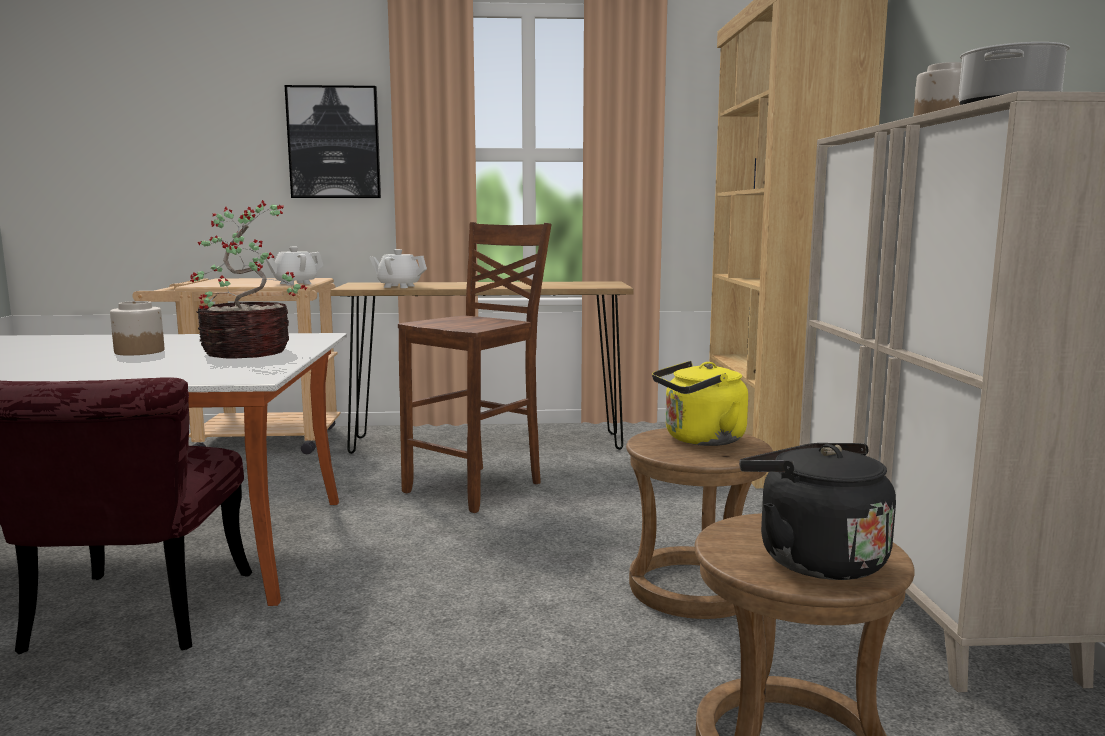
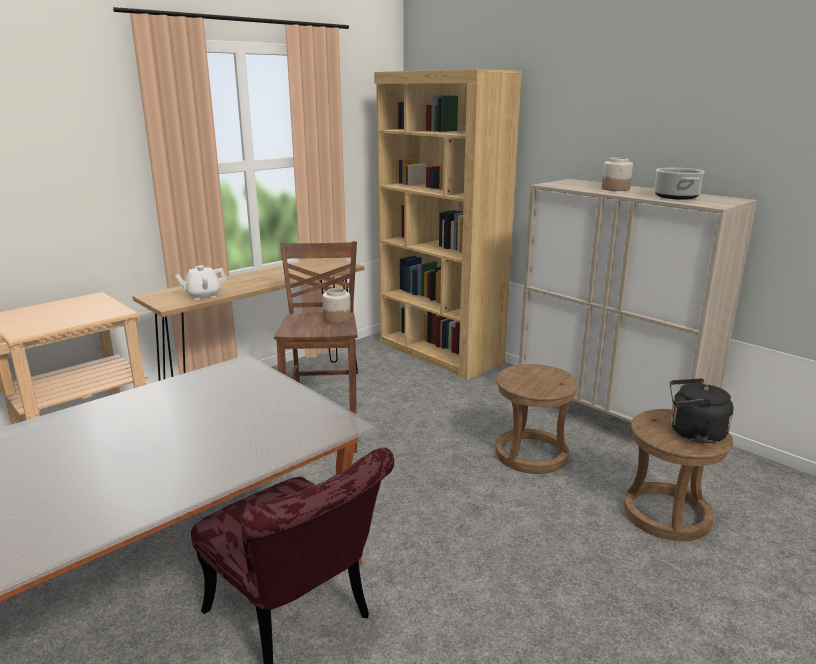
camera: 40 degrees left, 10 degrees up
(139, 351) = (167, 425): jar -> jar (336, 319)
(249, 352) = (255, 398): potted plant -> none
(295, 283) = (111, 310): white teapot -> none
(334, 143) = (87, 169): picture -> none
(700, 440) = (531, 376): yellow kettle -> none

